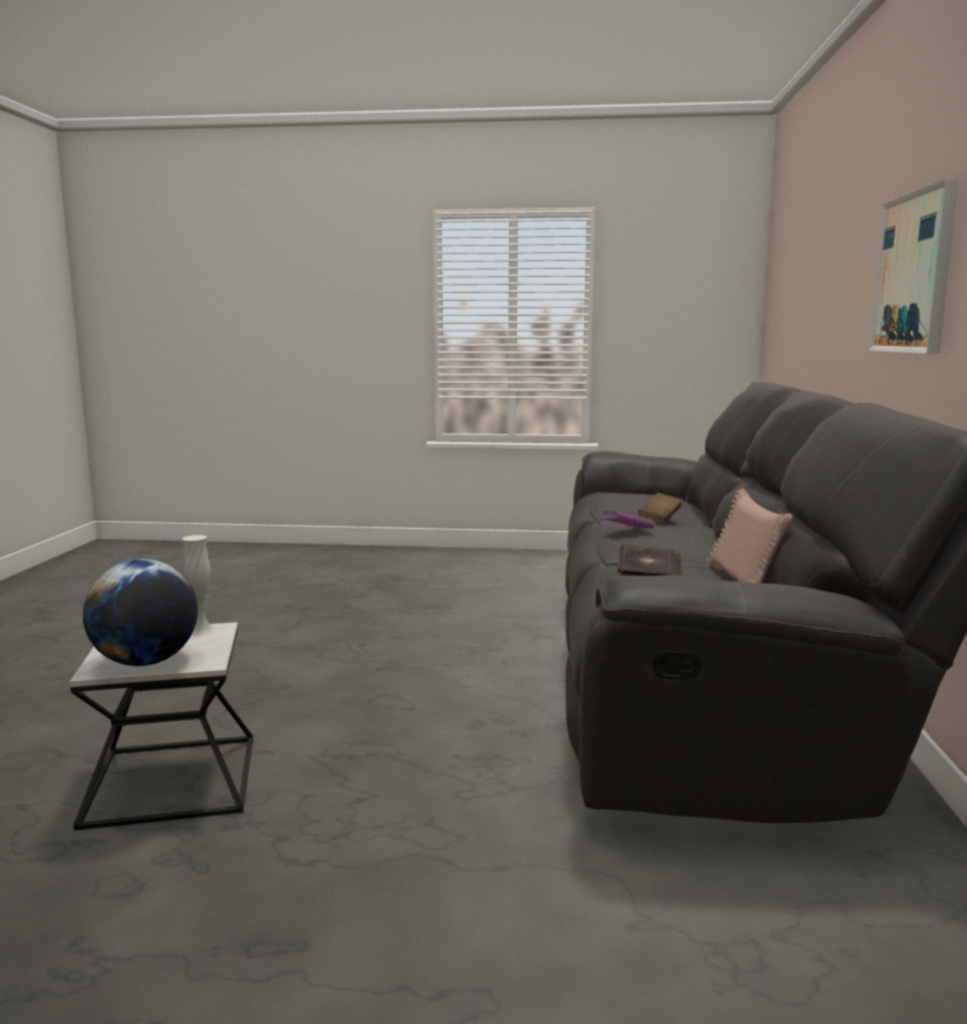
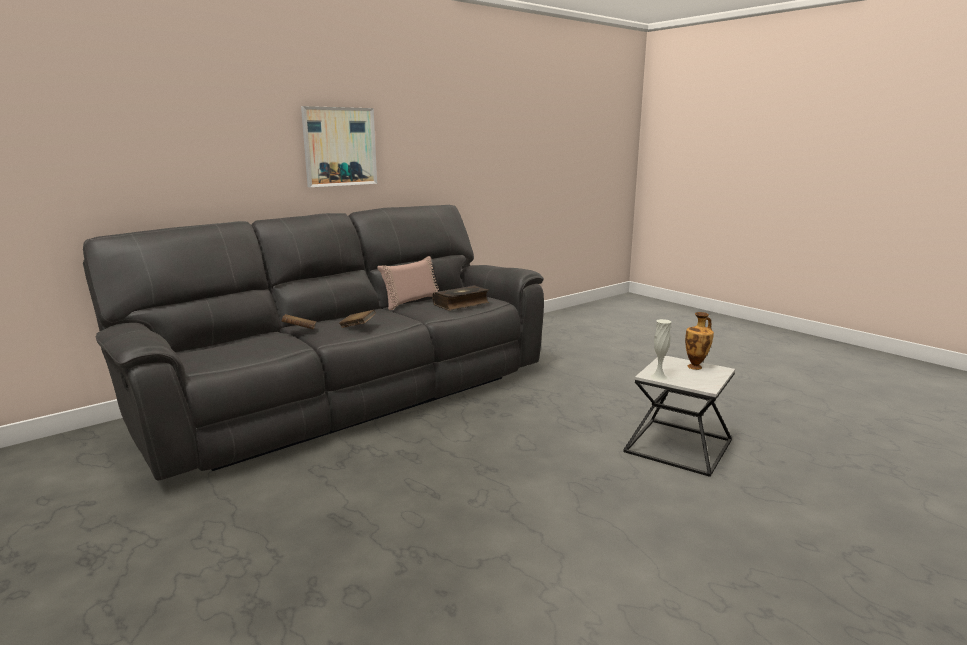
camera: 135 degrees left, 5 degrees up
(146, 662) = (696, 367): globe -> vase
(627, 531) = (357, 327): purple book -> brown book

